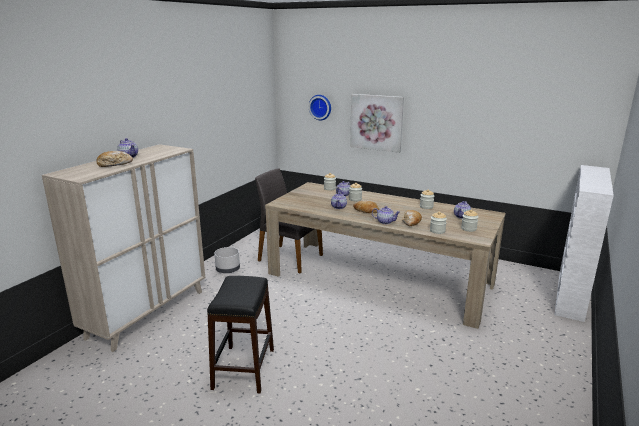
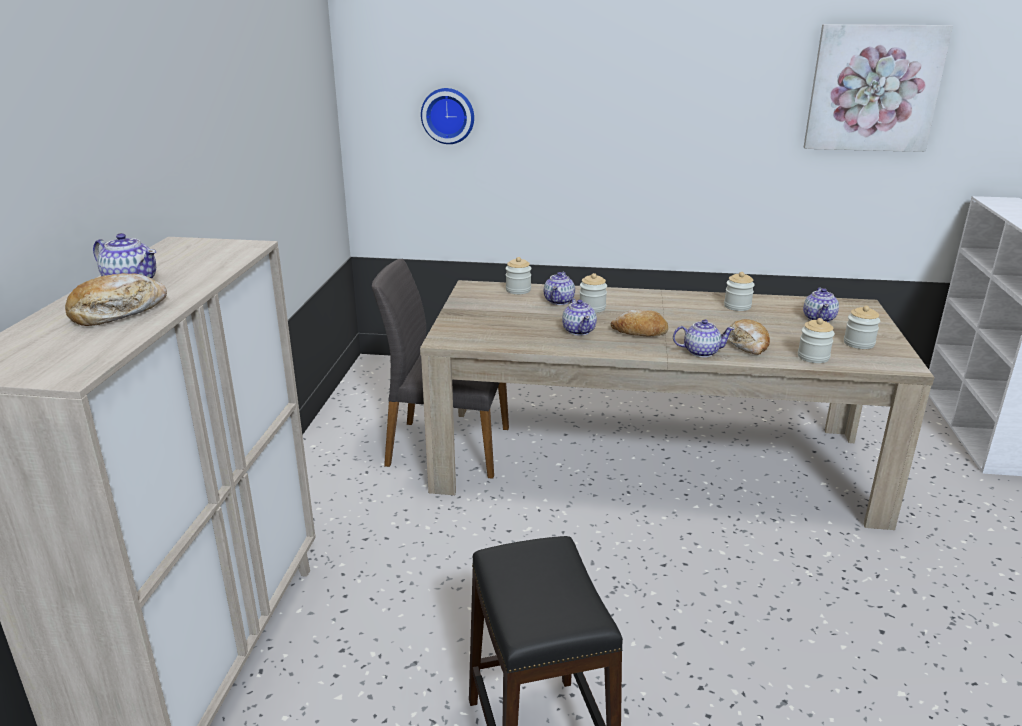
camera: 20 degrees left, 5 degrees up
(227, 269) = (332, 500): grey planter -> none
(376, 122) = (576, 141): picture -> picture (873, 88)

